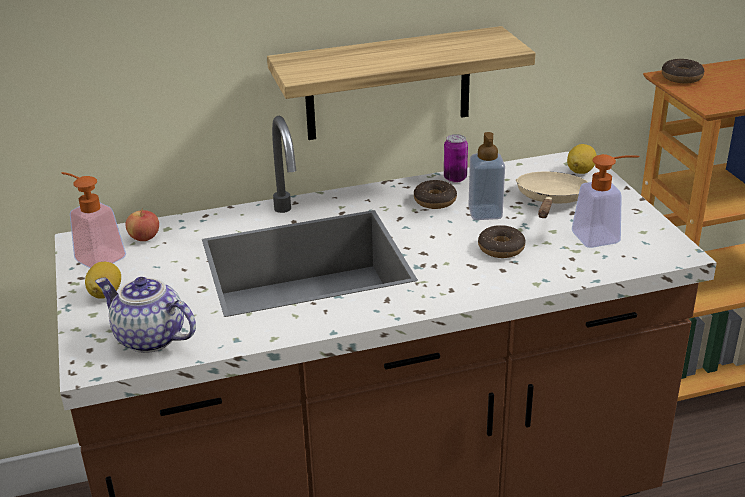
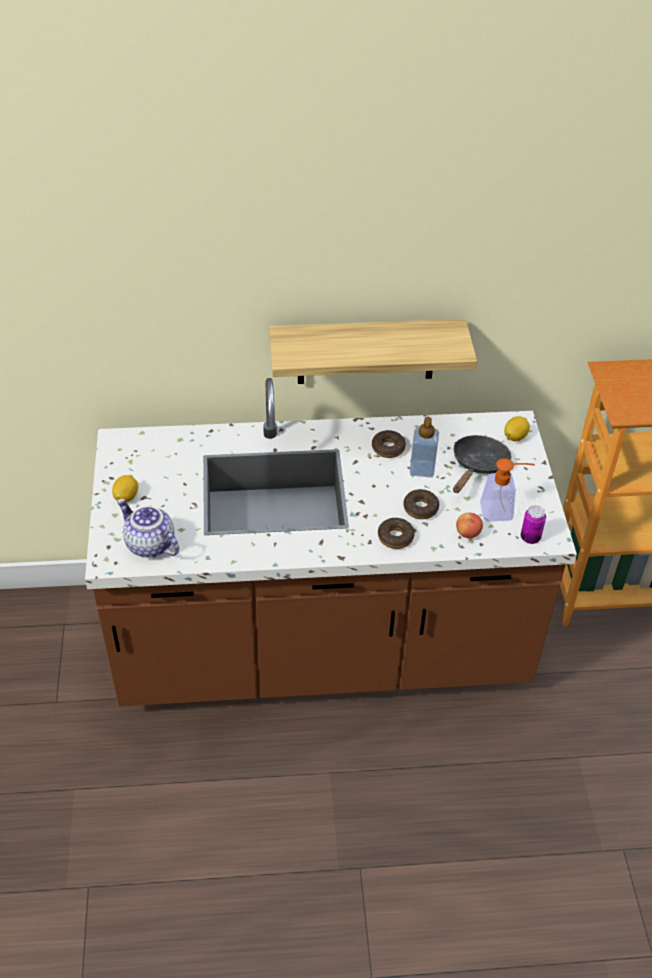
camera: 10 degrees right, 15 degrees up
(95, 256) = (124, 458): soap dispenser -> none
(144, 237) = (162, 446): apple -> apple (468, 533)
(455, 178) = (412, 426): can -> can (530, 537)
(551, 201) = (478, 466): beige frying pan -> black frying pan
(681, 77) = (616, 374): donut -> donut (395, 537)

